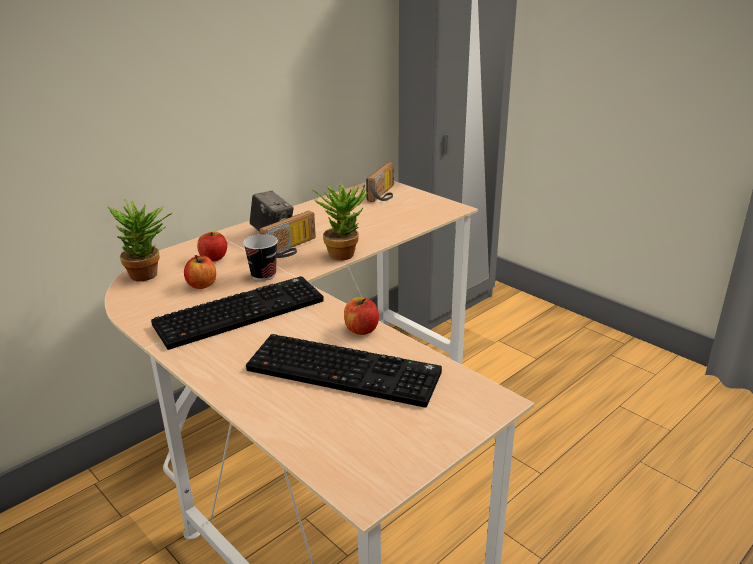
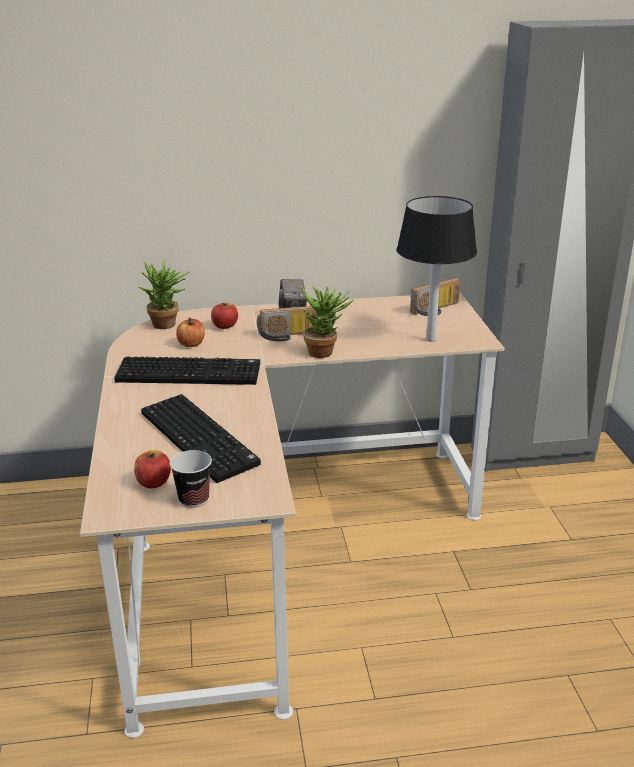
camera: 35 degrees right, 0 degrees up
(263, 275) = (241, 350): cup -> cup (194, 499)
(361, 329) = (252, 414): apple -> apple (153, 482)
(416, 218) = (430, 340): none -> black table lamp

